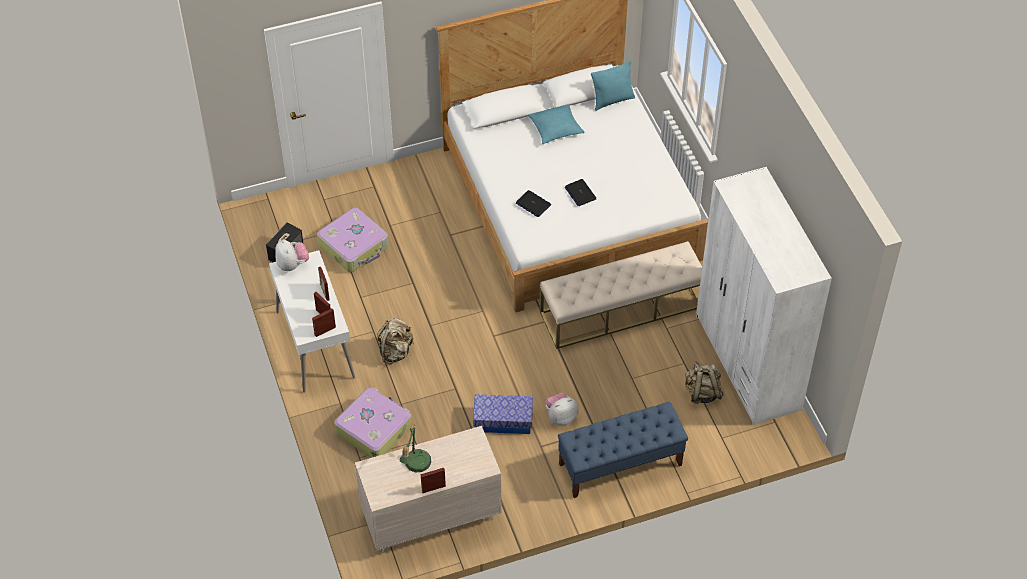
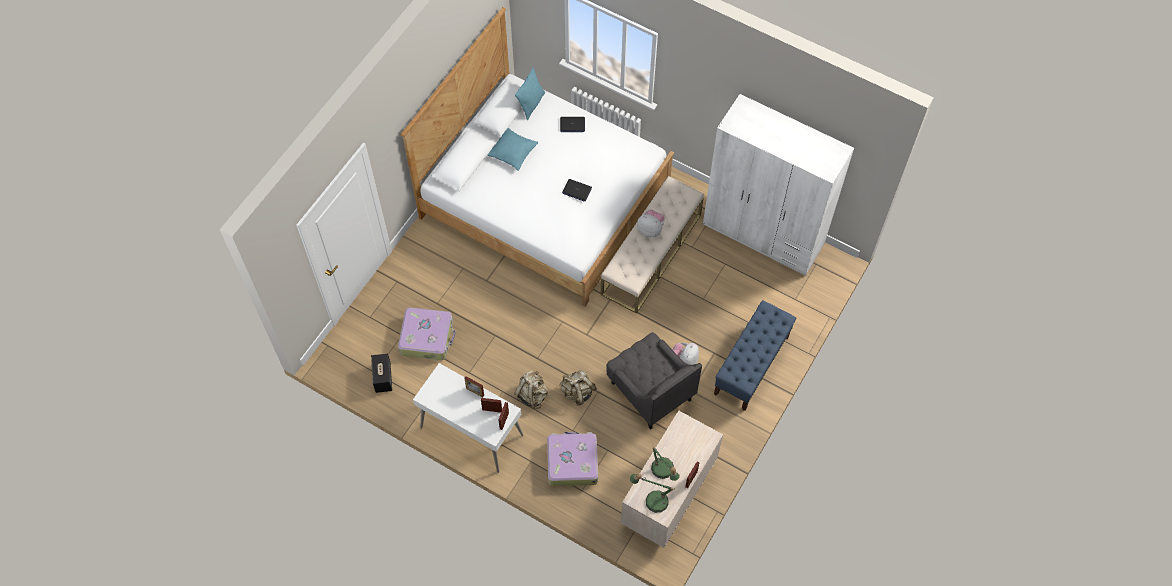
camera: 40 degrees left, 10 degrees up
(292, 264) = (431, 388): plush toy -> plush toy (650, 229)
(382, 480) = (652, 500): none -> table lamp
(503, 420) = (650, 391): storage box -> grey armchair
(533, 204) = (553, 221): laptop -> laptop (572, 125)
(702, 392) = (754, 276): beige backpack -> beige backpack (577, 392)

